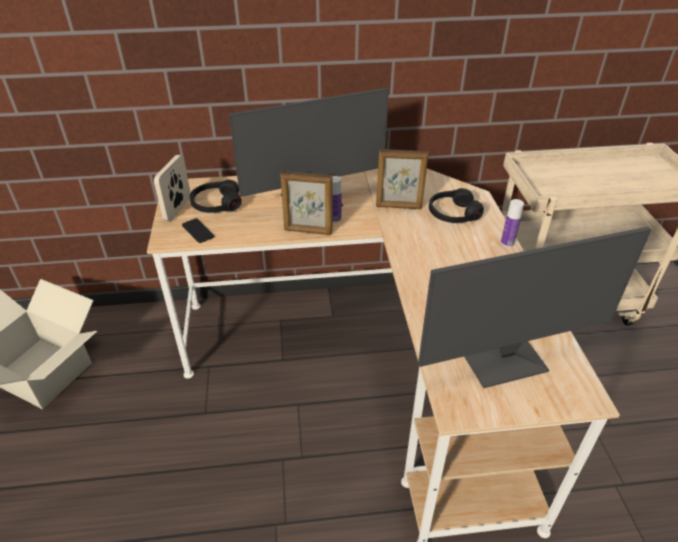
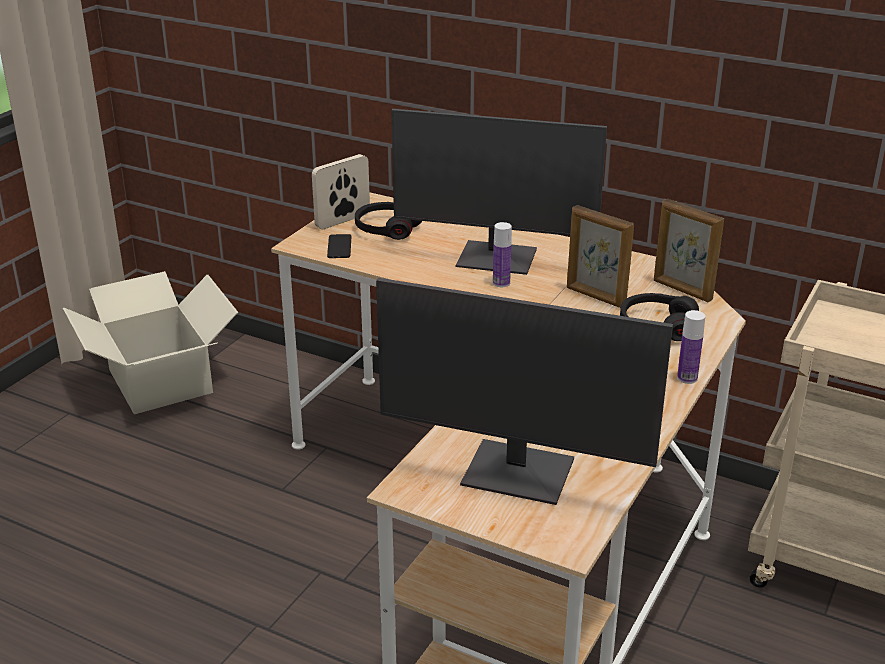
camera: 35 degrees right, 10 degrees down
(308, 231) = (454, 285): picture frame -> picture frame (682, 290)

